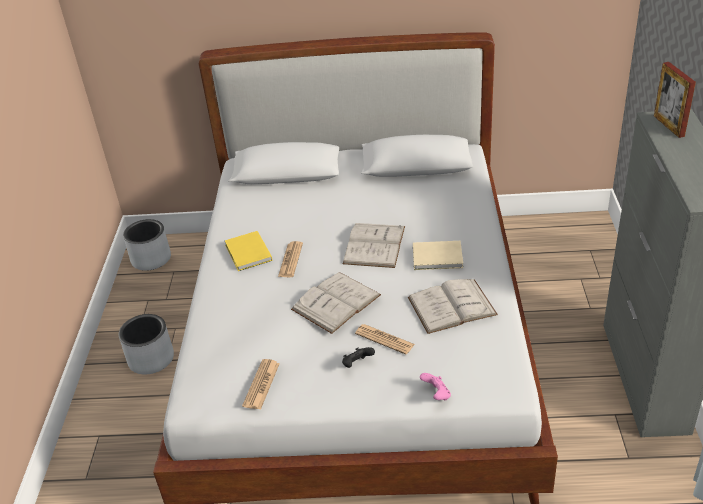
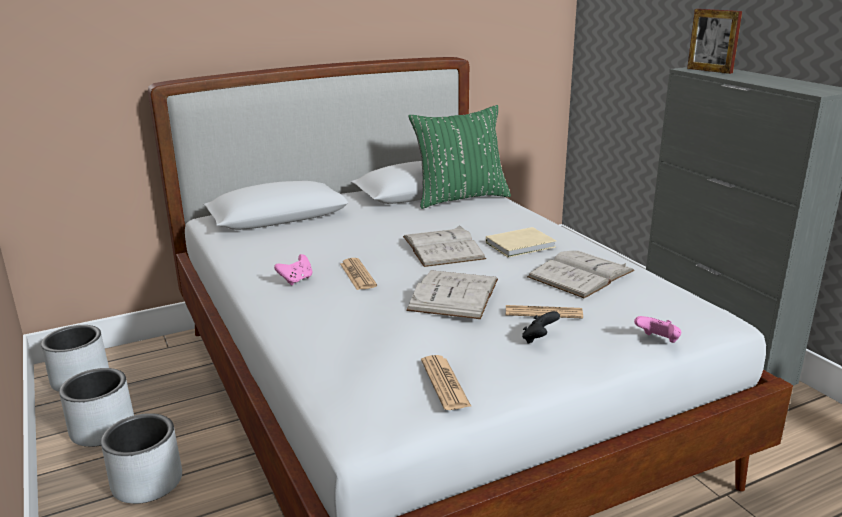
camera: 30 degrees left, 15 degrees down
(145, 307) = (103, 429): none -> grey planter
(248, 253) = (296, 280): yellow book -> pink game controller
(444, 181) = (460, 198): none -> green pillow

